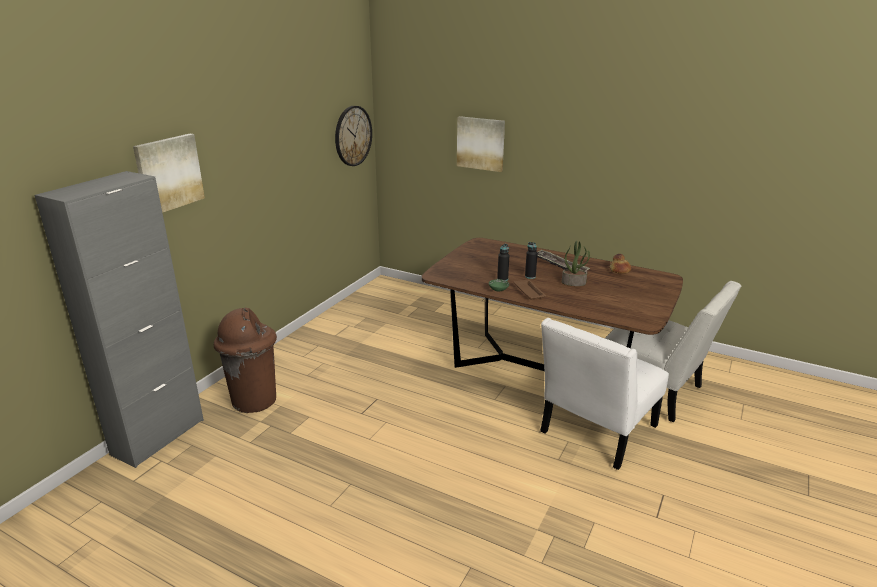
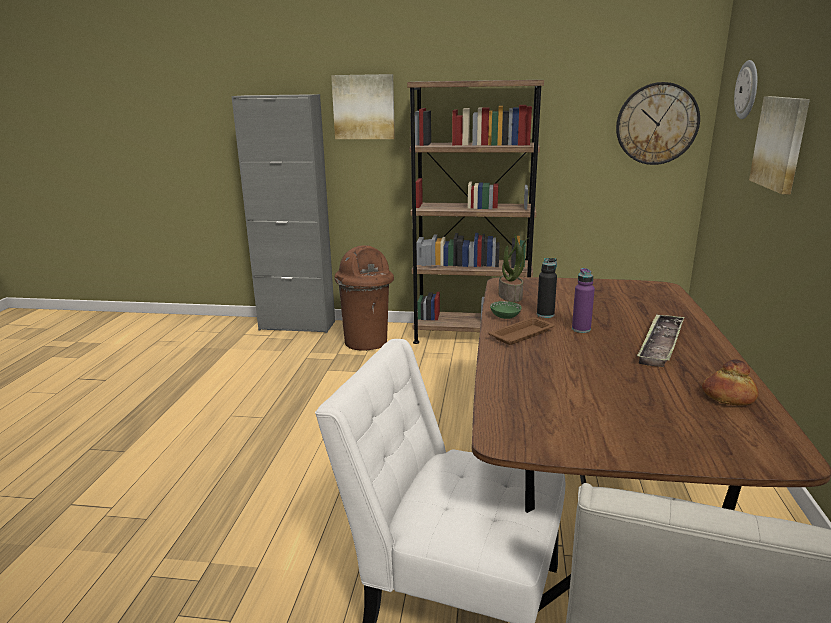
camera: 70 degrees right, 5 degrees down
(300, 346) = (471, 336): none -> brown bookcase
(423, 110) = (747, 90): none -> wall clock
(530, 276) = (581, 329): black bottle -> purple bottle
(574, 282) = (603, 361): potted plant -> potted plant (511, 296)

